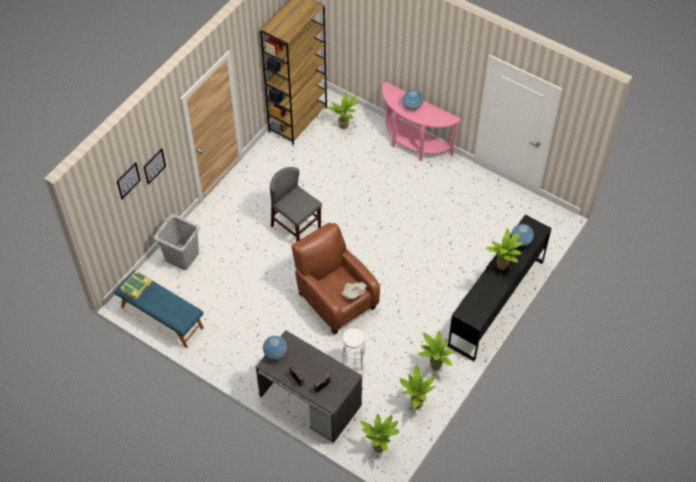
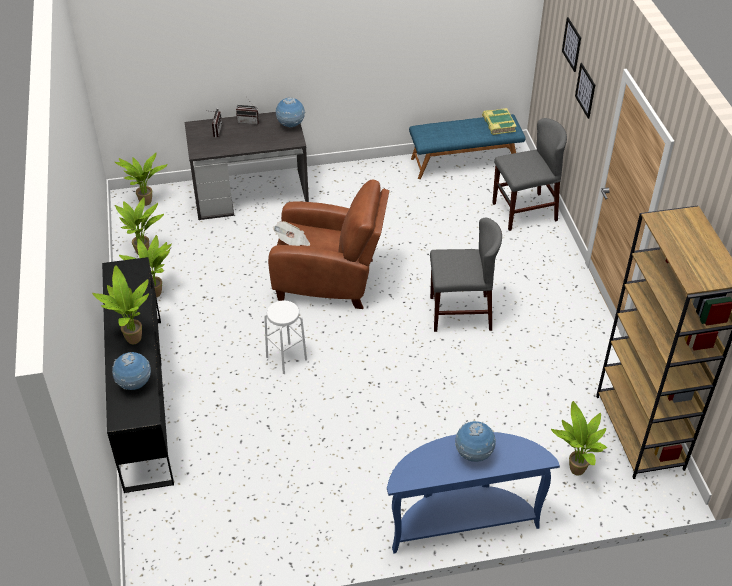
camera: 135 degrees right, 10 degrees down
(182, 256) = (524, 212): grey laundry basket -> grey chair
(353, 361) = (246, 245): white stool -> white stool (286, 358)
(413, 144) = (461, 521): pink console table -> blue console table

